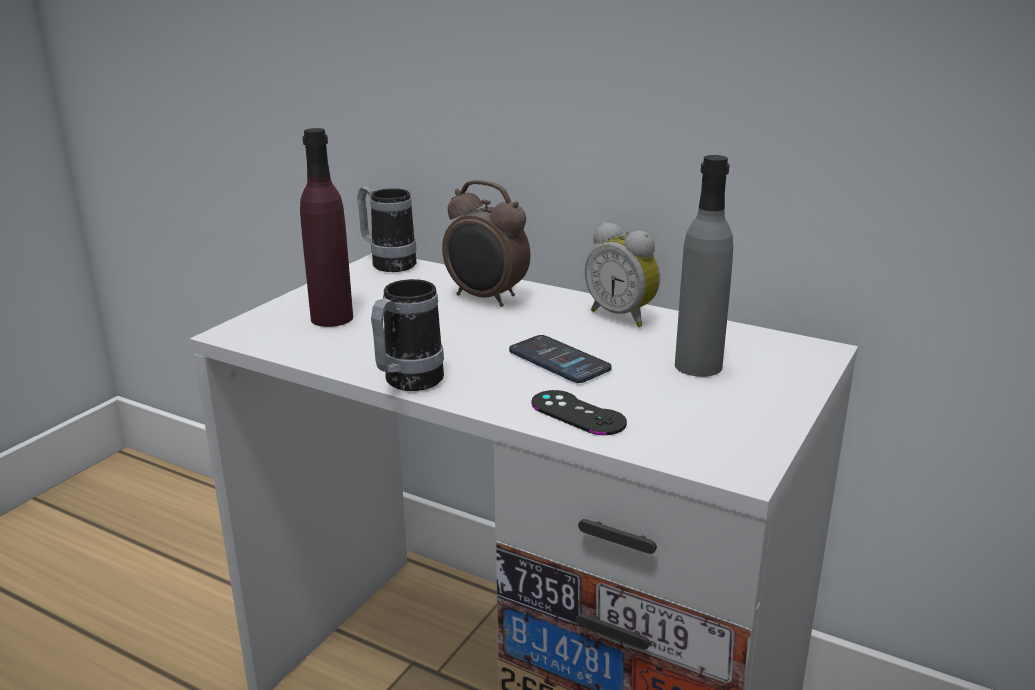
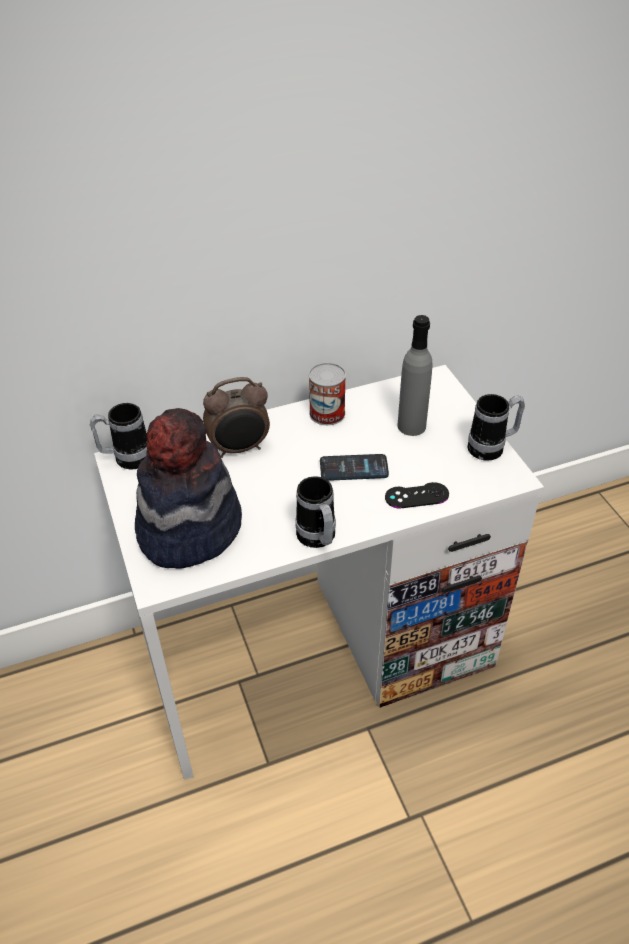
camera: 50 degrees left, 20 degrees up
(332, 318) = (188, 528): purple bottle -> hat
(623, 316) = (327, 413): alarm clock -> can
(766, 431) = (492, 448): none -> mug

